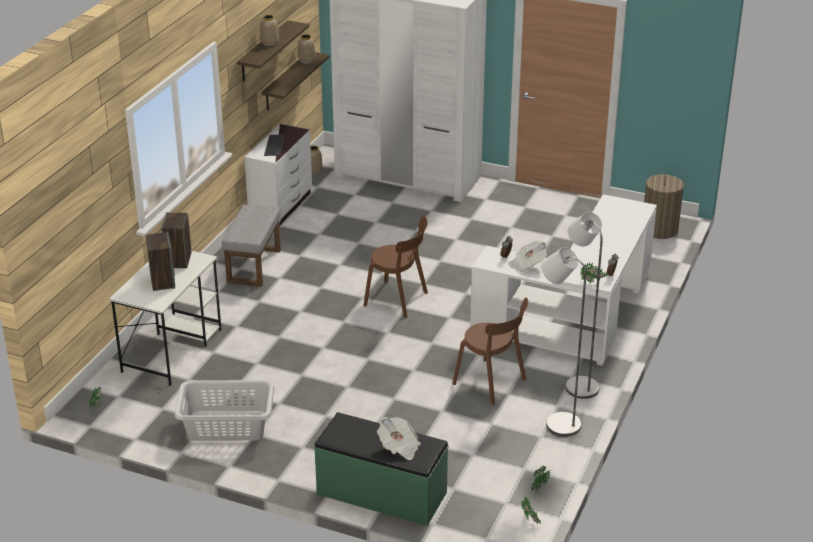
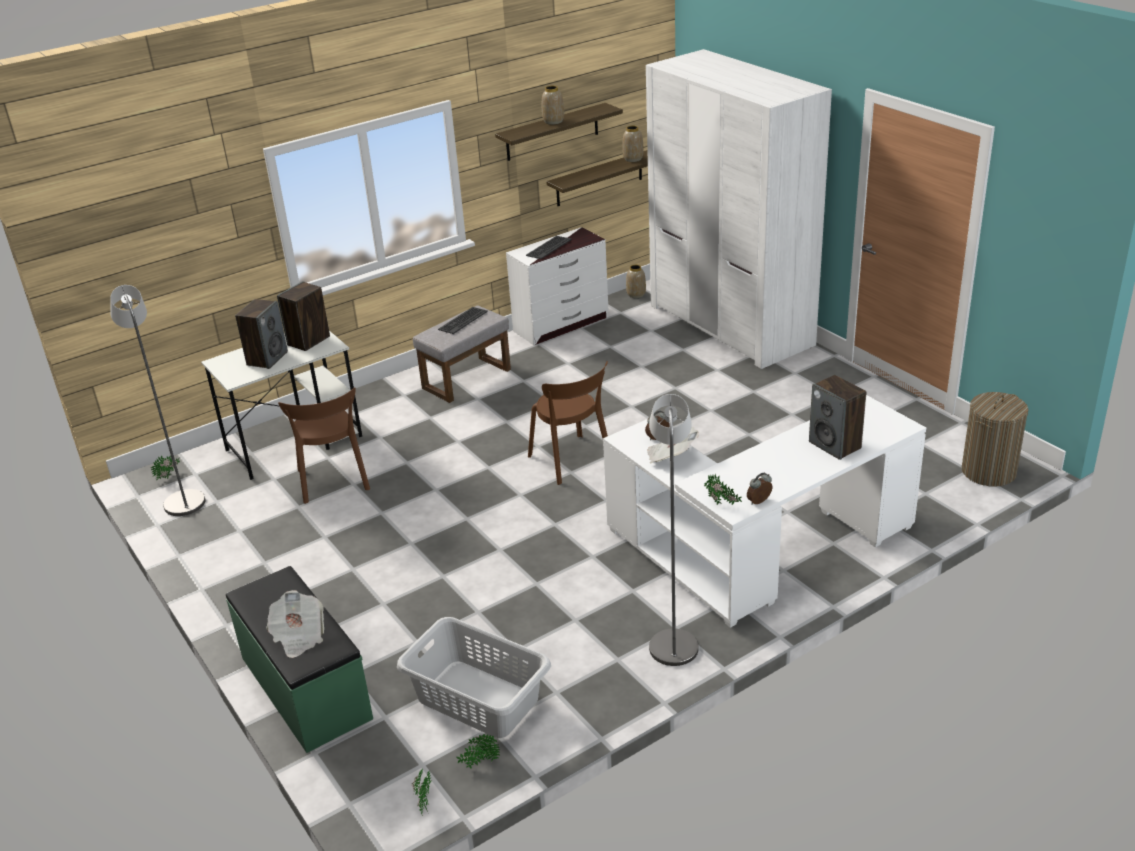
camera: 35 degrees right, 0 degrees up
(226, 425) = (250, 542): grey laundry basket -> grey laundry basket (478, 698)
(247, 218) = (462, 320): none -> keyboard
(492, 383) = (570, 599): brown chair -> brown chair (333, 482)
(557, 423) = (594, 682): grey floor lamp -> grey floor lamp (183, 499)
(618, 229) = (835, 445): none -> speaker

